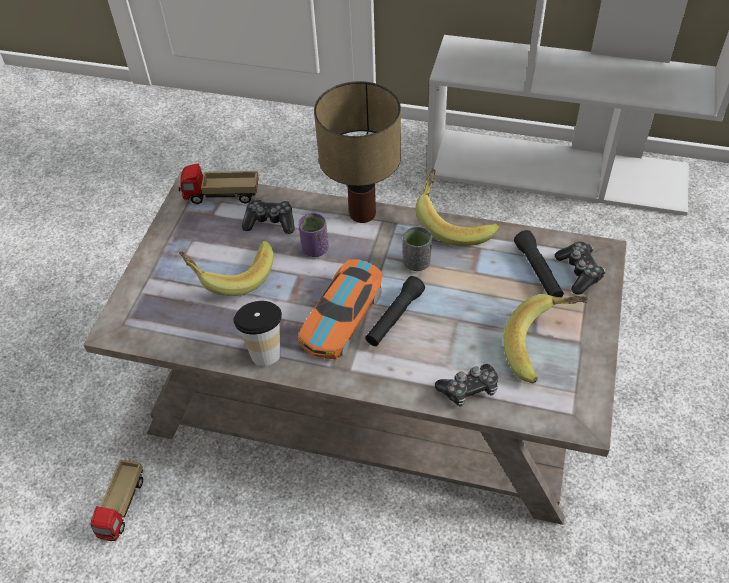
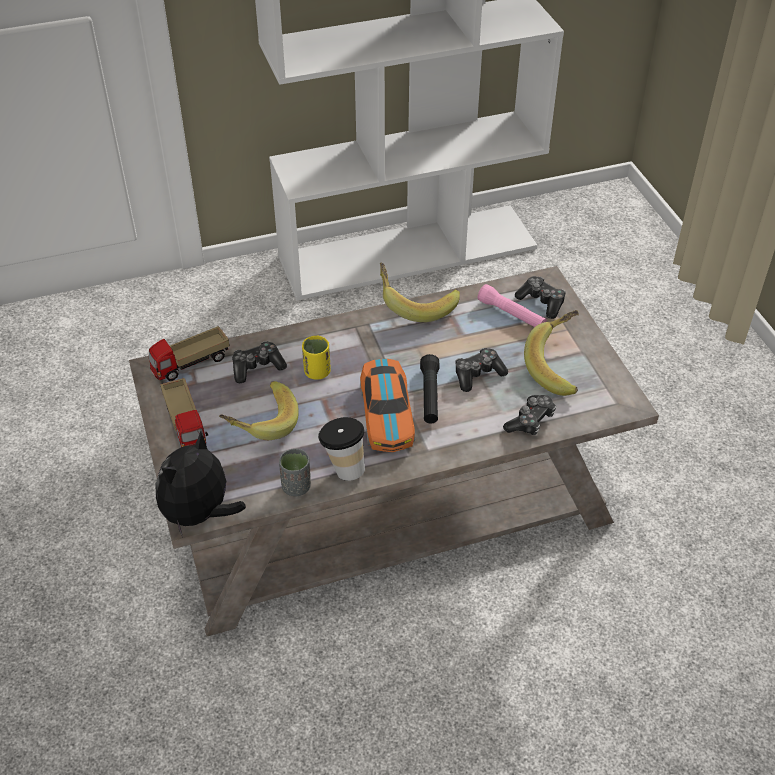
camera: 35 degrees left, 5 degrees down
(120, 332) = (200, 515): none -> plush toy
(123, 506) = (235, 708): toy truck -> toy truck (187, 425)
(315, 249) = (317, 372): purple cup -> yellow cup
(364, 214) = (335, 327): table lamp -> none
(416, 263) = (412, 347): grey cup -> grey cup (296, 487)
(456, 318) = (478, 375): none -> game controller
(538, 272) = (511, 315): black flashlight -> pink flashlight

